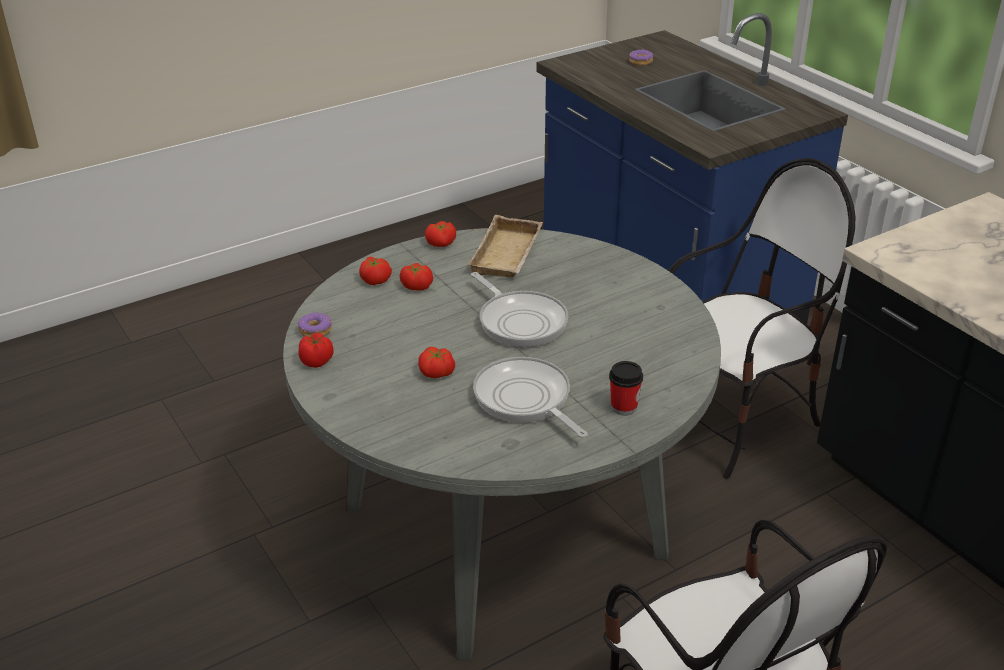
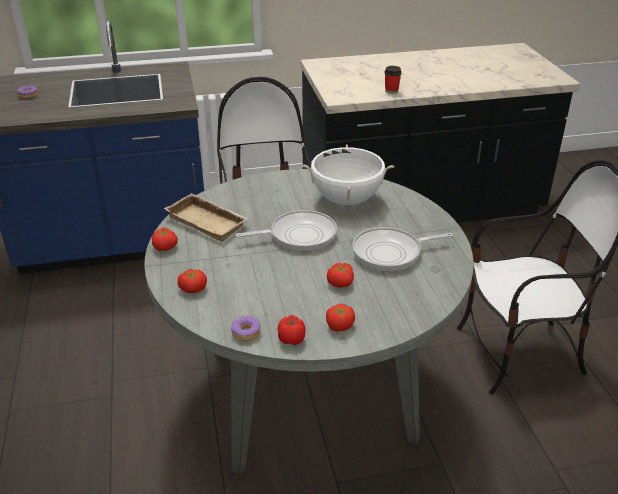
camera: 70 degrees left, 0 degrees up
(417, 286) = (218, 270): tomato -> tomato (339, 325)
(624, 407) = (415, 220): cup -> cup (391, 91)
(633, 339) = (346, 200): none -> white cooking pot

